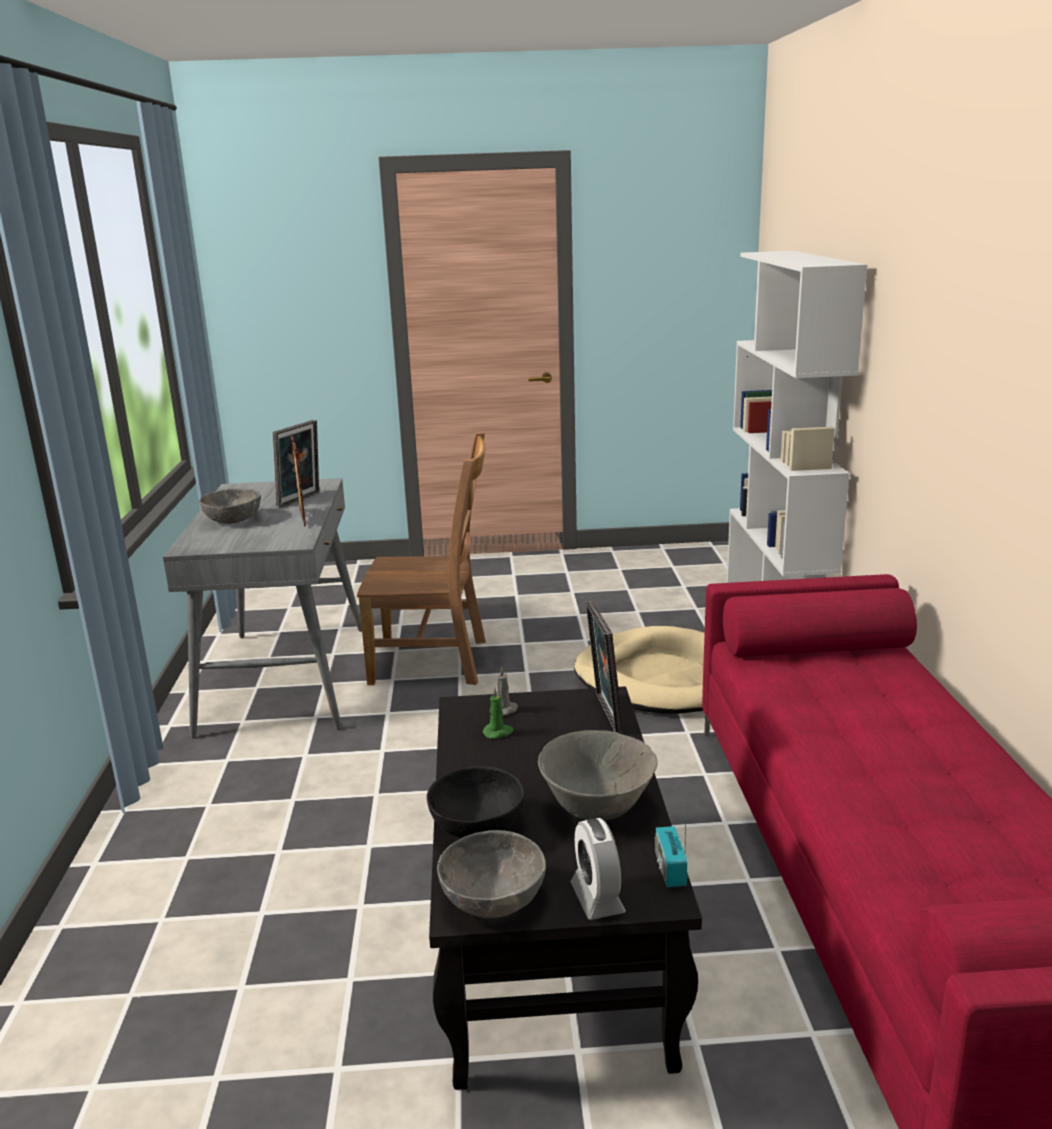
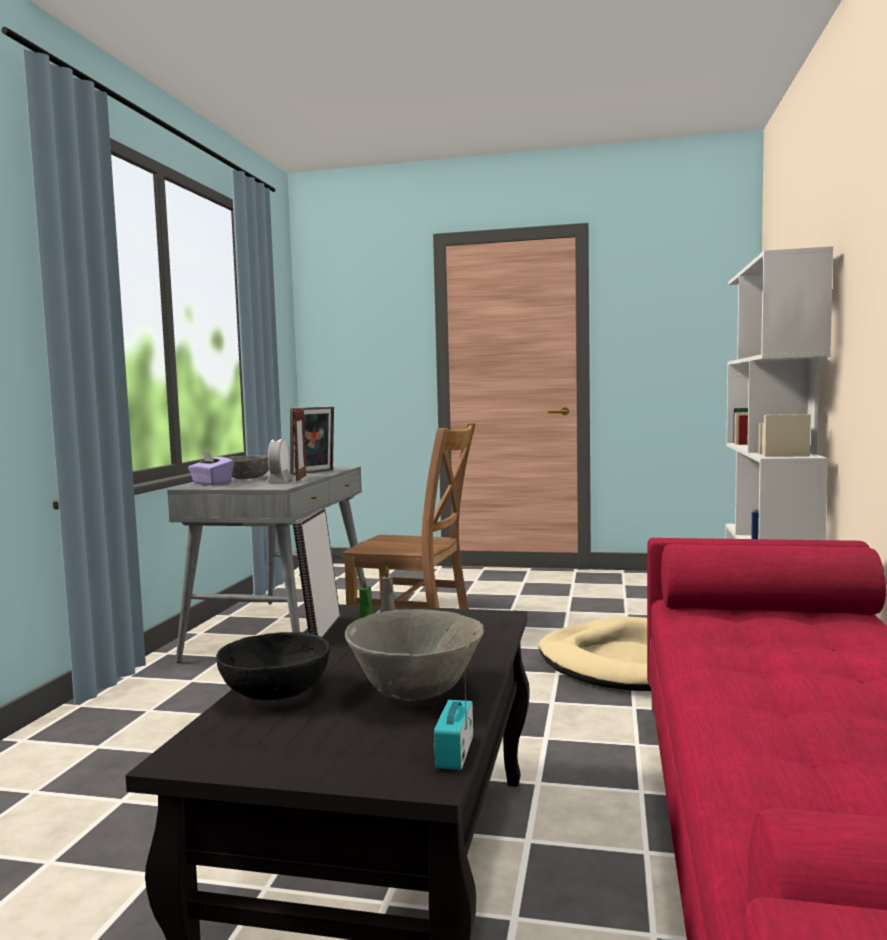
camera: 15 degrees right, 15 degrees down
(203, 537) = (211, 483): none -> purple tissue box
(492, 899) = (226, 752): grey bowl -> none
(597, 898) = (344, 767): alarm clock -> alarm clock (279, 481)
(604, 714) = (487, 627): picture frame -> picture frame (320, 630)

